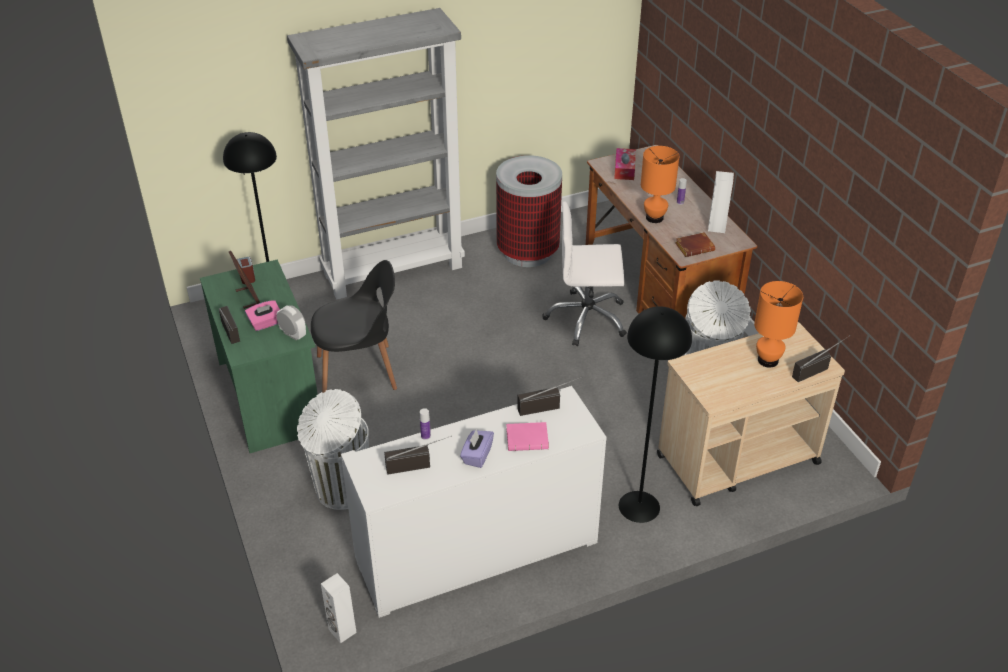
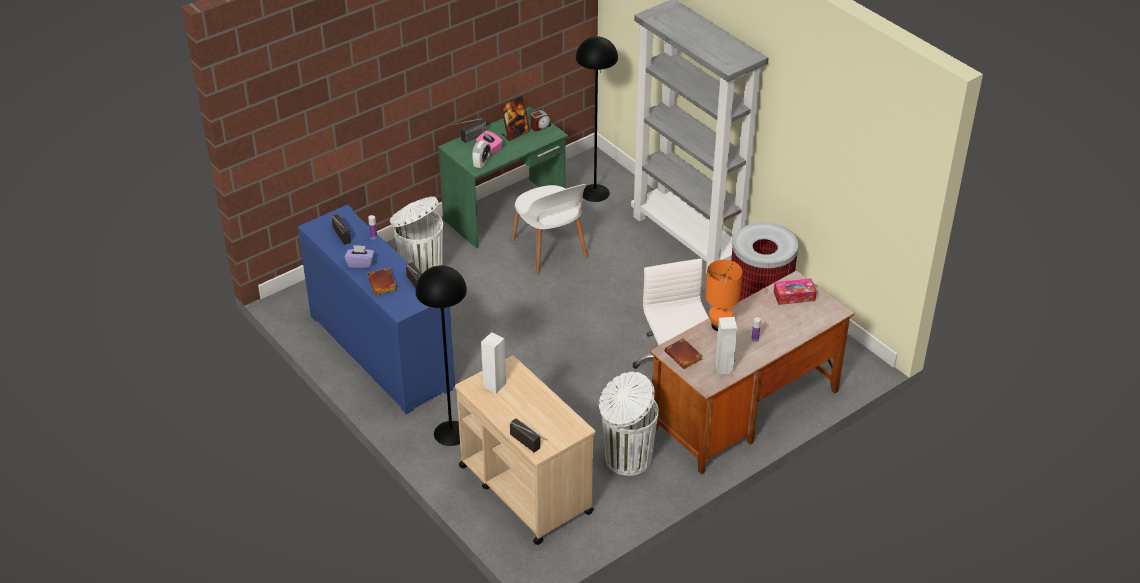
camera: 75 degrees right, 0 degrees up
(342, 631) = (296, 302): white speaker -> white speaker (494, 385)
(359, 372) = (550, 250): black chair -> white chair
(477, 551) = (381, 351): white cabinet -> blue cabinet
(528, 439) = (383, 284): pink book -> brown book
(767, 360) = (533, 414): orange table lamp -> none

